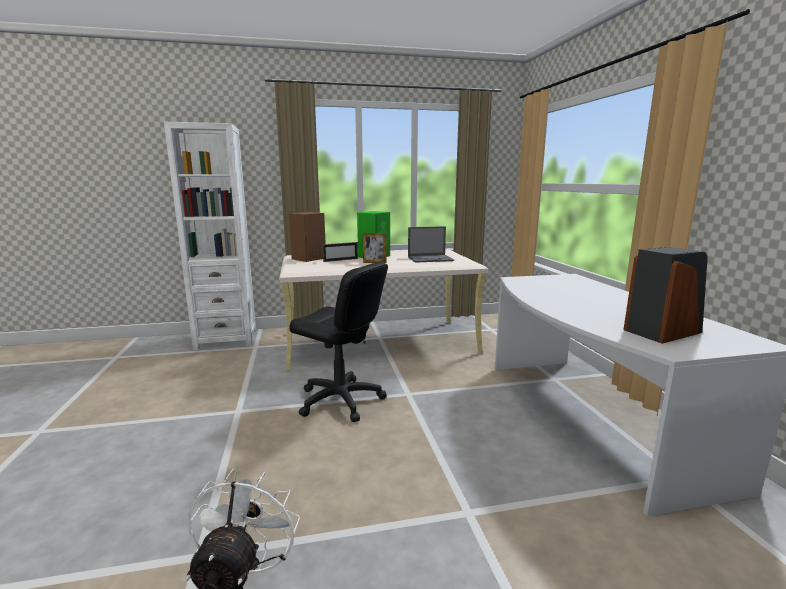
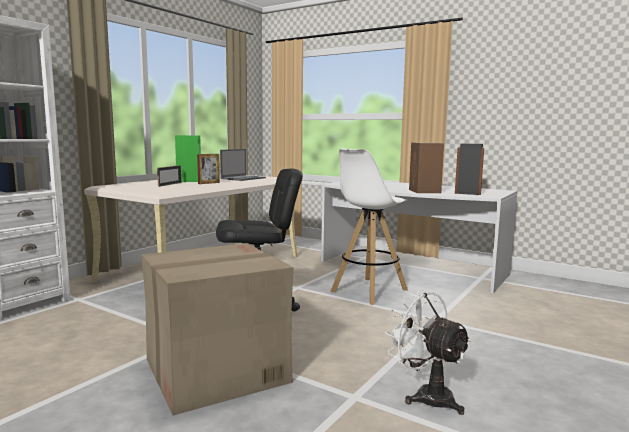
camera: 45 degrees left, 5 degrees down
(190, 454) = (215, 370): none -> cardboard box
(308, 258) = (131, 186): brown speaker -> brown speaker (424, 191)
(469, 428) = (368, 291): none -> white stool

